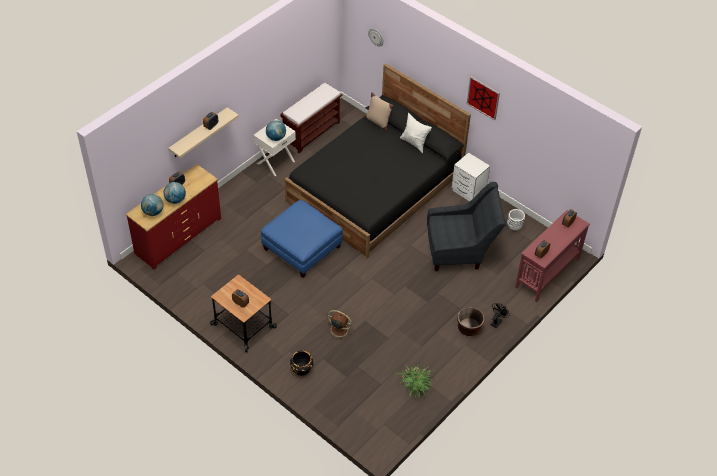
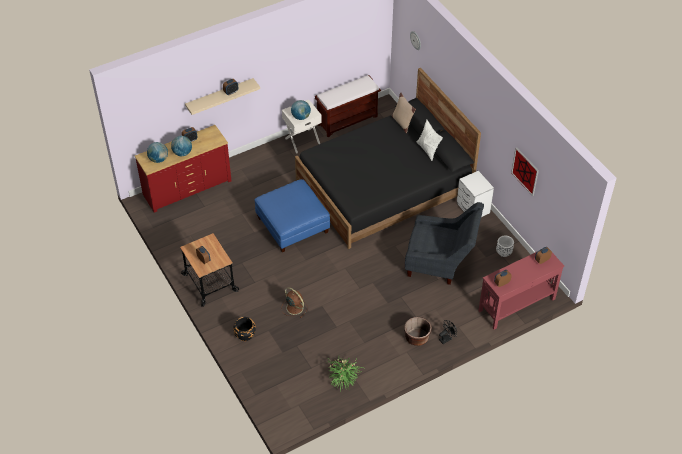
camera: 20 degrees right, 0 degrees up
(483, 98) = (492, 119): picture -> picture (525, 171)

